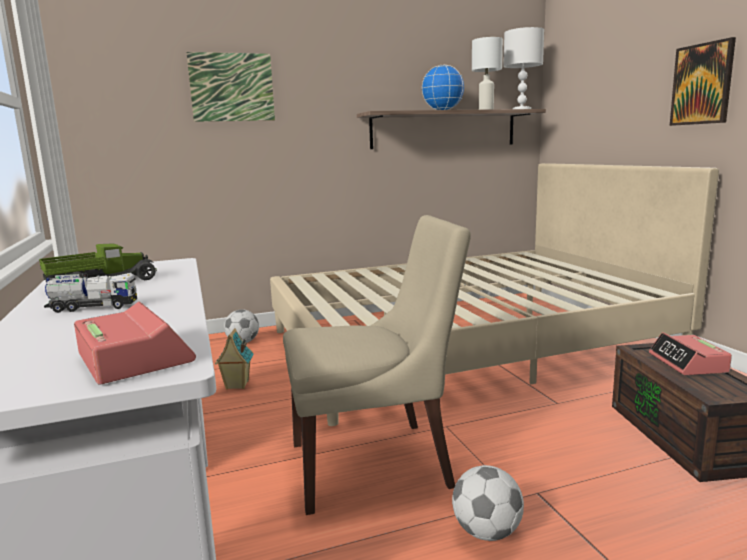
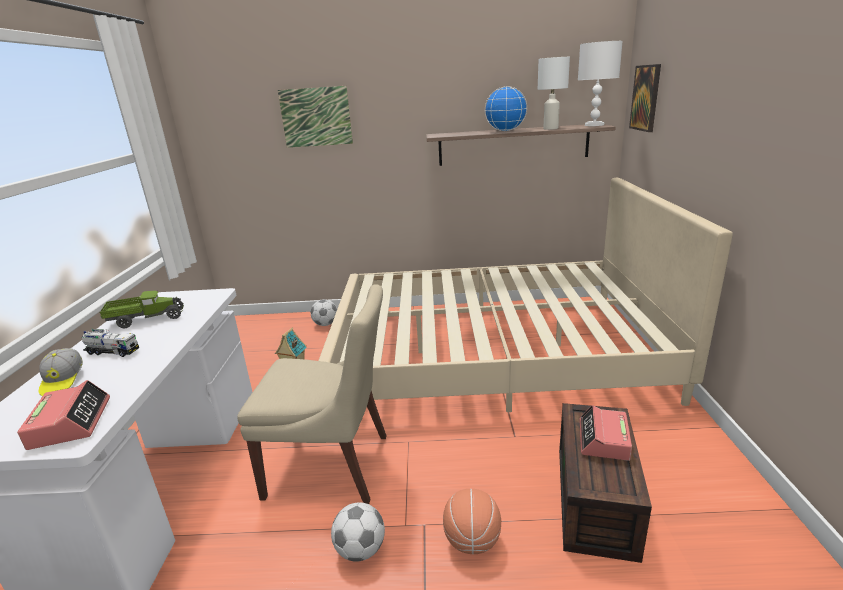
camera: 20 degrees right, 10 degrees up
(51, 333) = (63, 381): none -> cap
(603, 495) = (472, 541): none -> basketball
(702, 84) = (735, 134): picture -> picture (646, 98)

